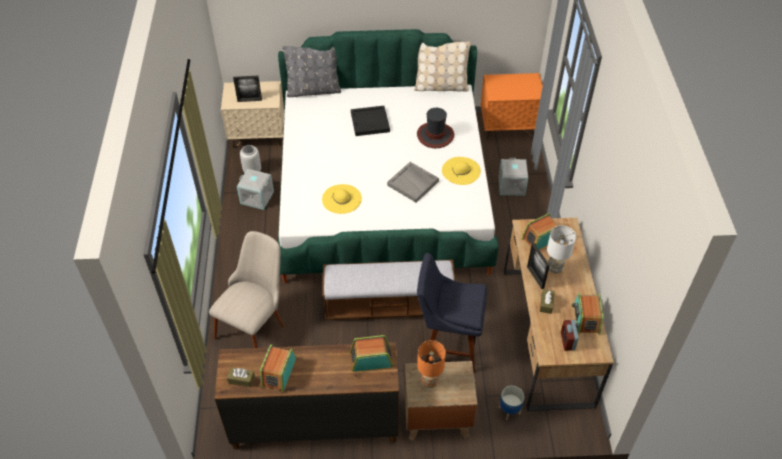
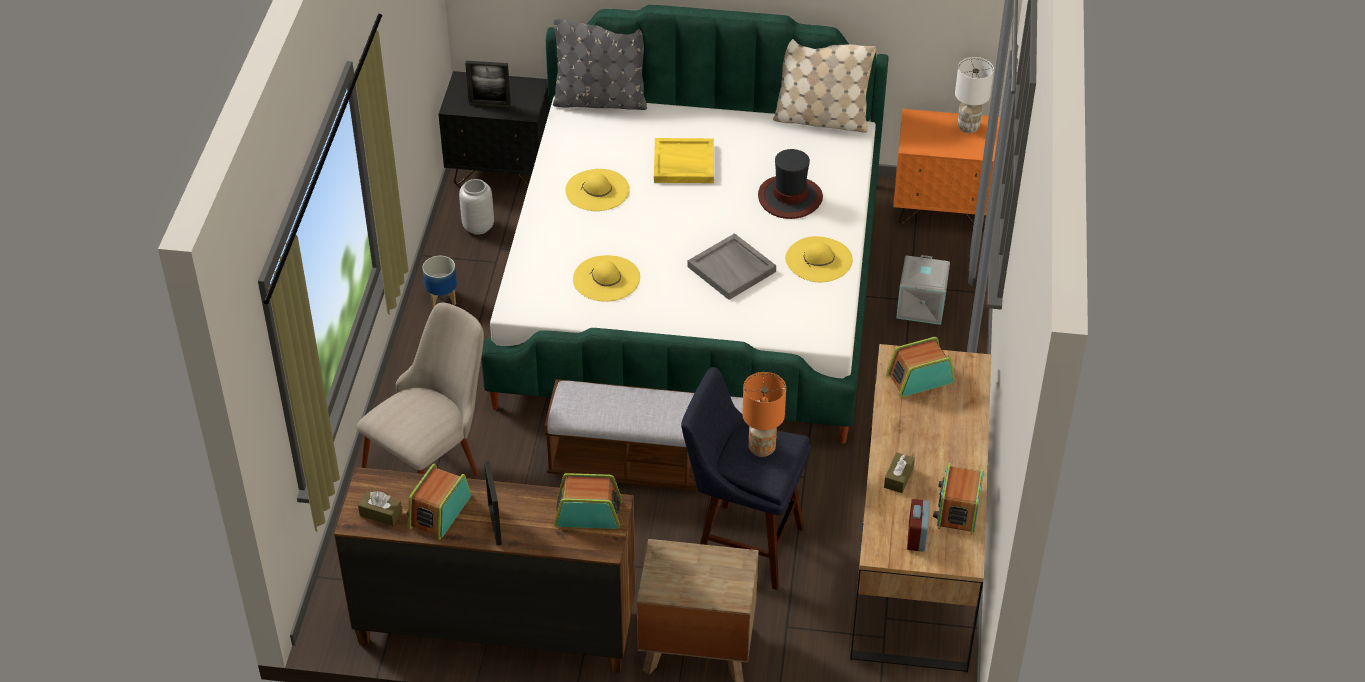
camera: 10 degrees right, 5 degrees down
(257, 197) = (478, 269): grey storage box -> none
(258, 136) = (500, 171): beige nightstand -> black nightstand
(324, 145) = (597, 190): none -> yellow hat
(369, 122) = (683, 164): black tray -> yellow tray
(429, 382) = (680, 571): orange table lamp -> orange table lamp (761, 449)
(509, 410) = (820, 653): planter -> planter (442, 298)
(535, 277) = (892, 436): picture frame -> picture frame (495, 525)
(554, 269) = (928, 427): white table lamp -> white table lamp (967, 127)

